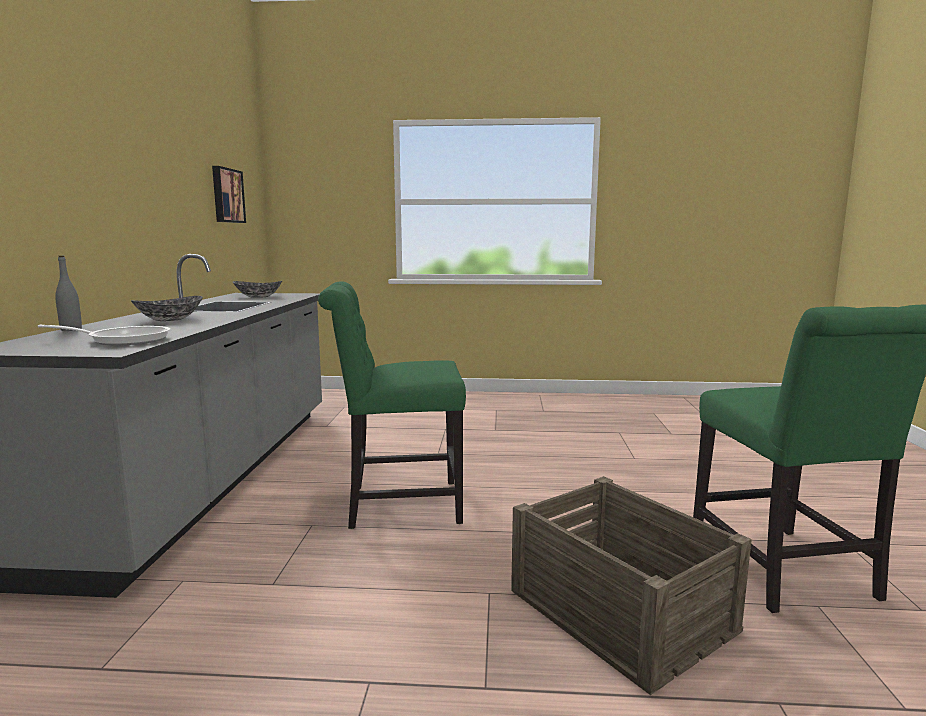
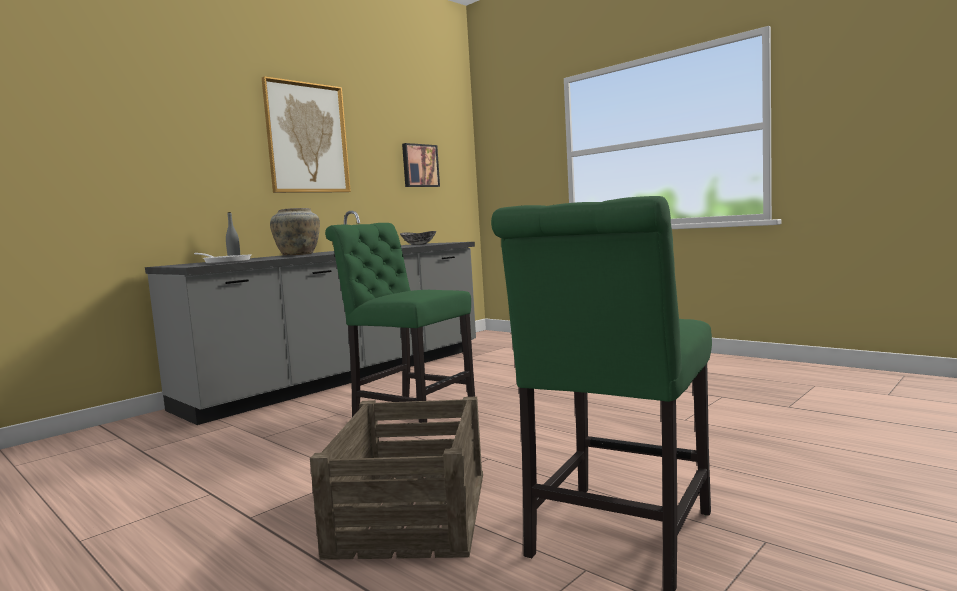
camera: 40 degrees right, 5 degrees down
(126, 146) = (307, 138): none -> picture
(169, 319) = (298, 255): bowl -> beige vase

